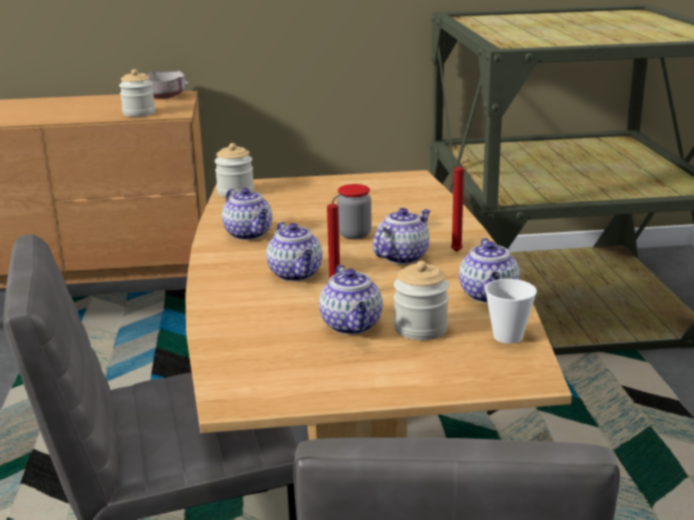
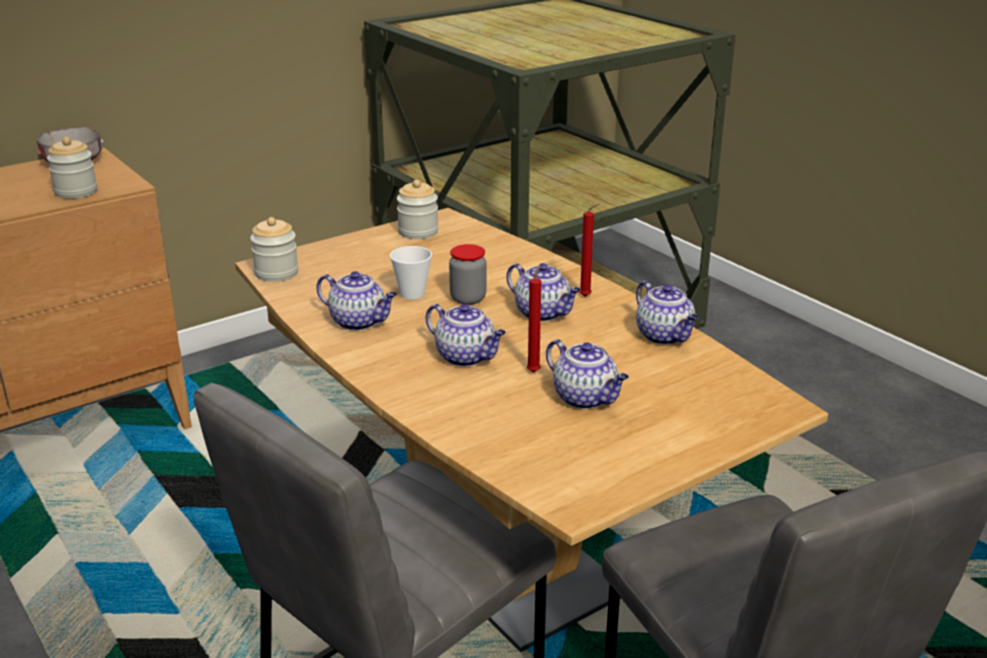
camera: 30 degrees left, 5 degrees up
(402, 257) = (543, 313): teapot -> teapot turned 120 degrees clockwise
(420, 328) = (647, 385): jar -> jar (418, 232)
(508, 336) = (724, 373): cup -> cup (412, 294)

